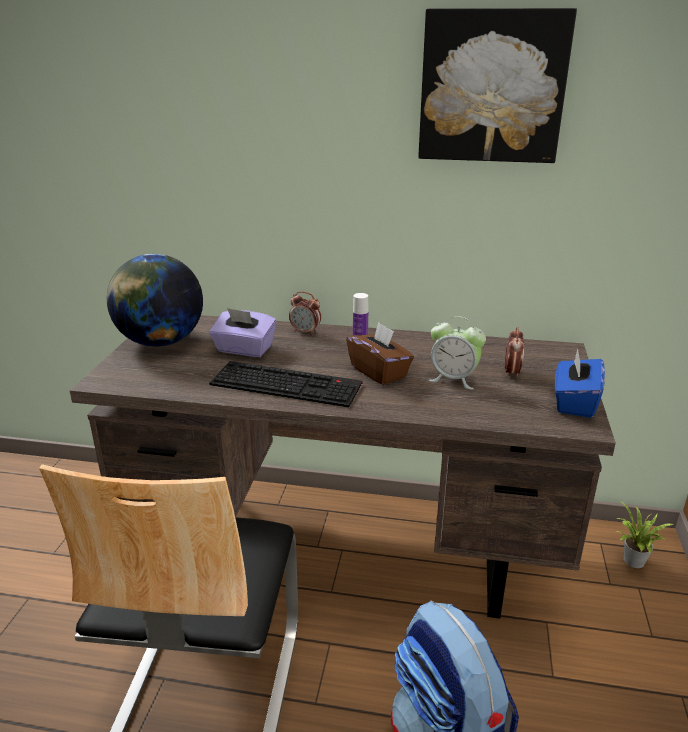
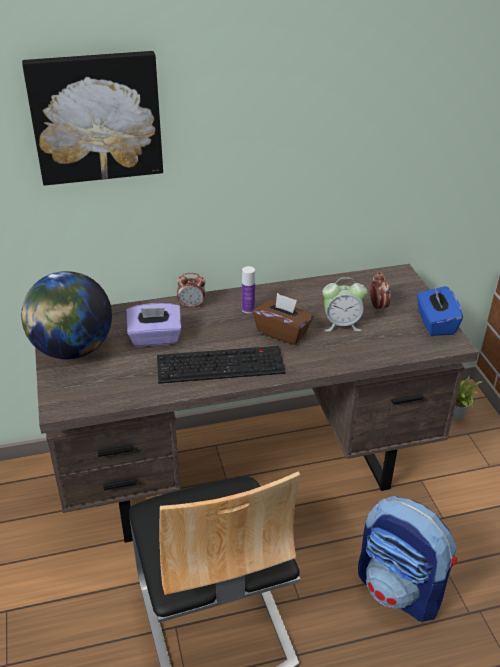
camera: 25 degrees left, 10 degrees up
(492, 87) = (334, 79): picture -> picture (96, 117)

